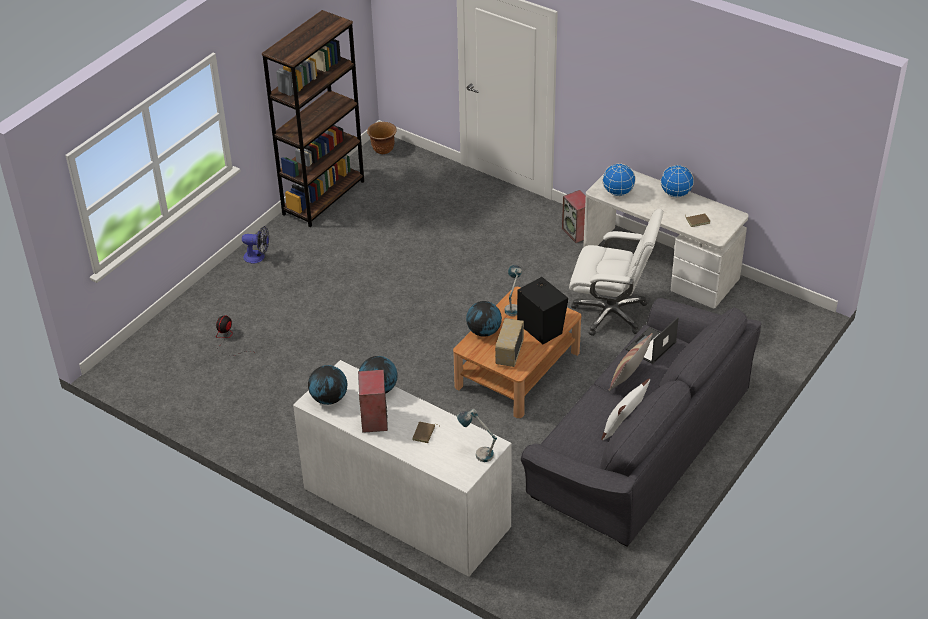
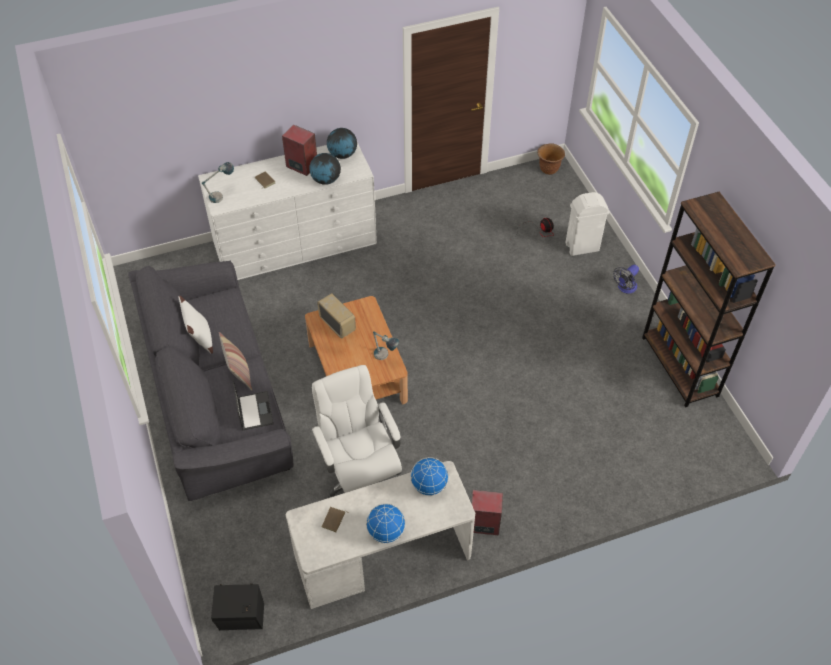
camera: 125 degrees right, 10 degrees up
(225, 302) = (582, 247): none -> white trash can
(383, 149) = (730, 449): brown planter -> brown planter (548, 169)
(484, 332) = (374, 324): globe -> none
(540, 327) = (346, 360): black speaker -> black speaker (242, 619)
(611, 313) = (360, 474): white office chair -> white office chair turned 105 degrees clockwise

